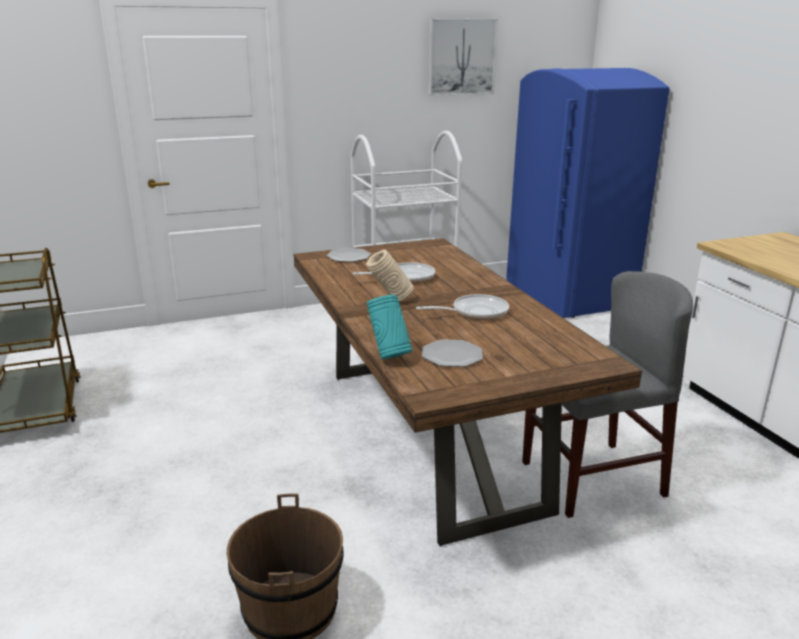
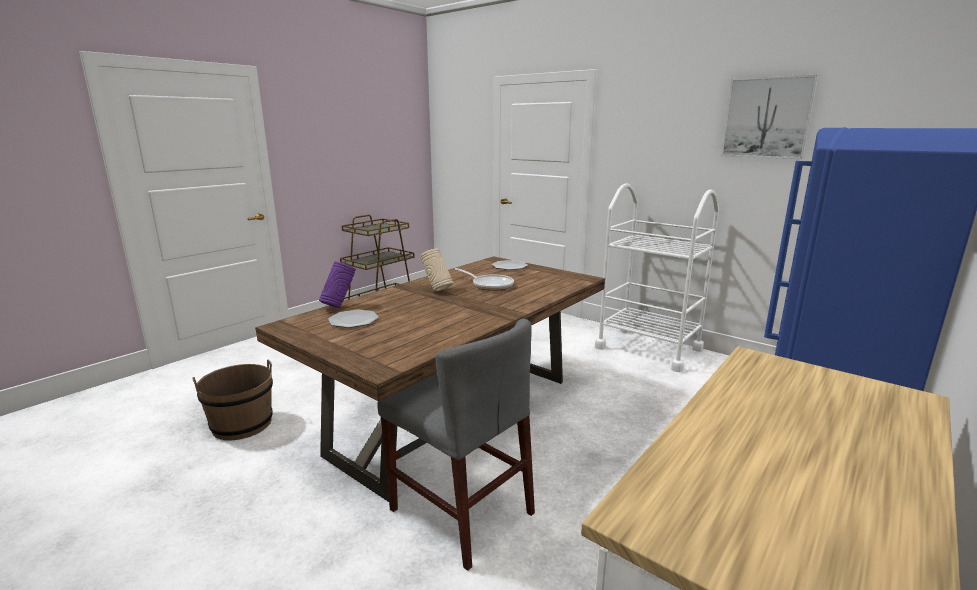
camera: 60 degrees right, 5 degrees down
(389, 356) = (339, 306): turquoise vase -> purple vase
(475, 312) = (444, 313): frying pan -> none

